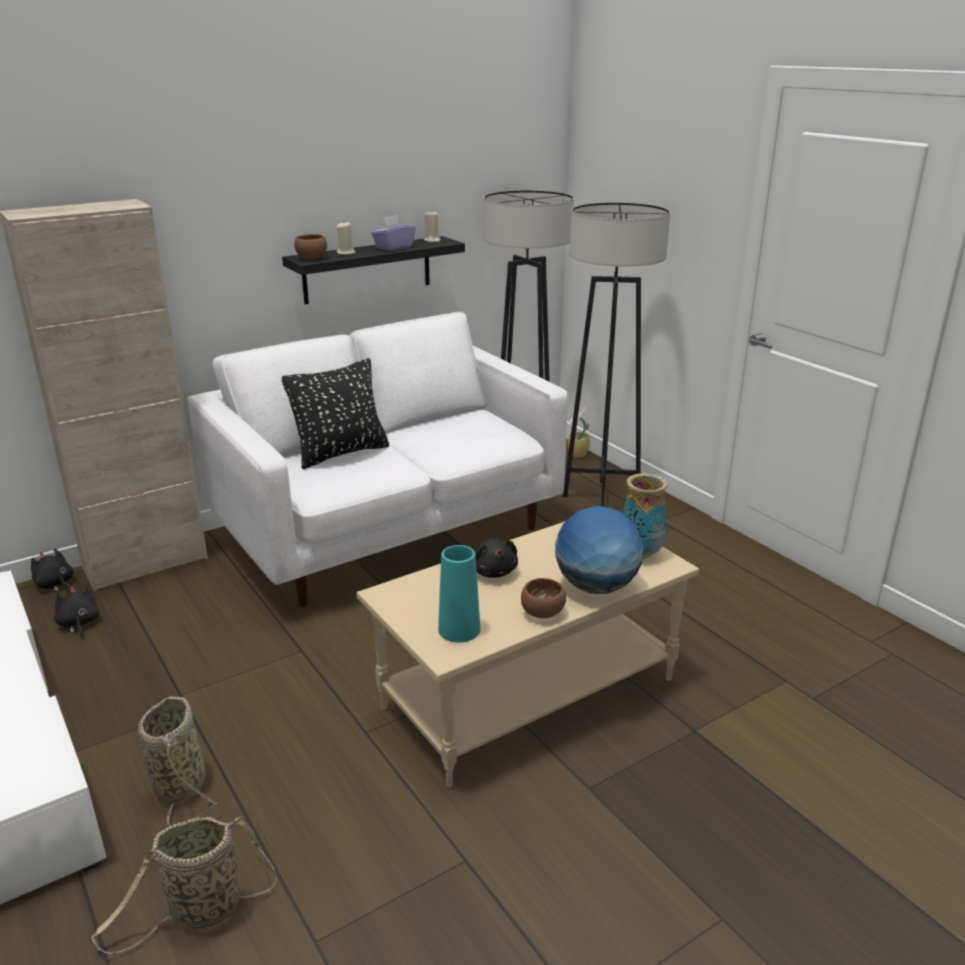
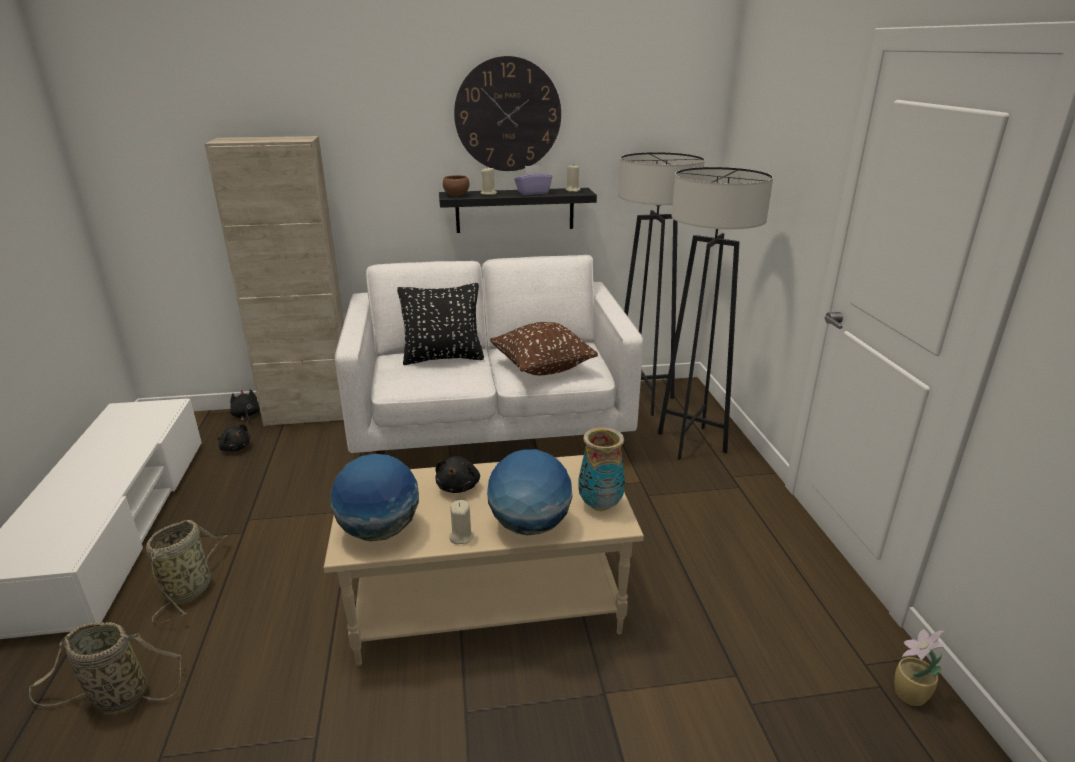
camera: 25 degrees right, 0 degrees up
(78, 624) = (235, 447): black plush toy -> black plush toy turned 120 degrees clockwise
(355, 159) = (508, 115): none -> wall clock
(459, 629) = (380, 531): turquoise vase -> globe
(461, 443) = (542, 368): none -> brown pillow
(543, 613) = (461, 536): brown bowl -> beige candle
(577, 454) = (700, 399): potted plant -> potted plant (908, 696)

